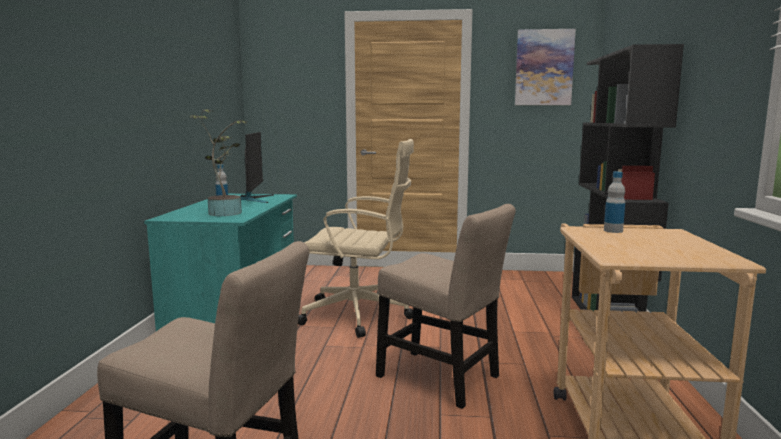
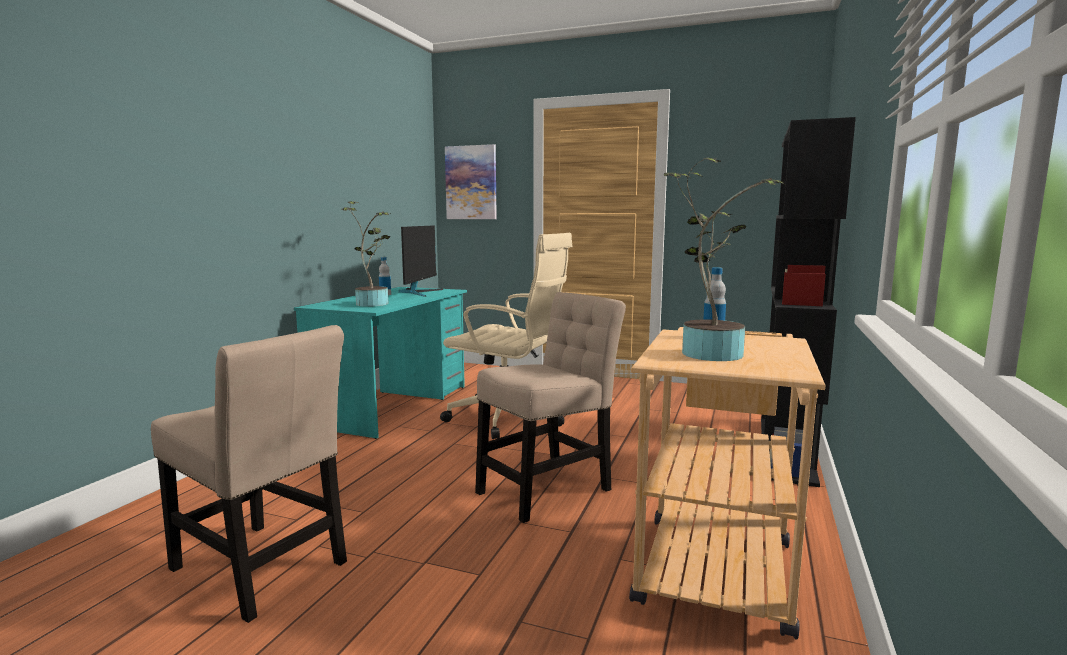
camera: 15 degrees right, 0 degrees up
(442, 379) = (548, 488): beige chair -> beige chair turned 90 degrees counterclockwise
(544, 67) = (752, 152): picture -> picture (471, 182)
(638, 246) = (709, 352): none -> potted plant

